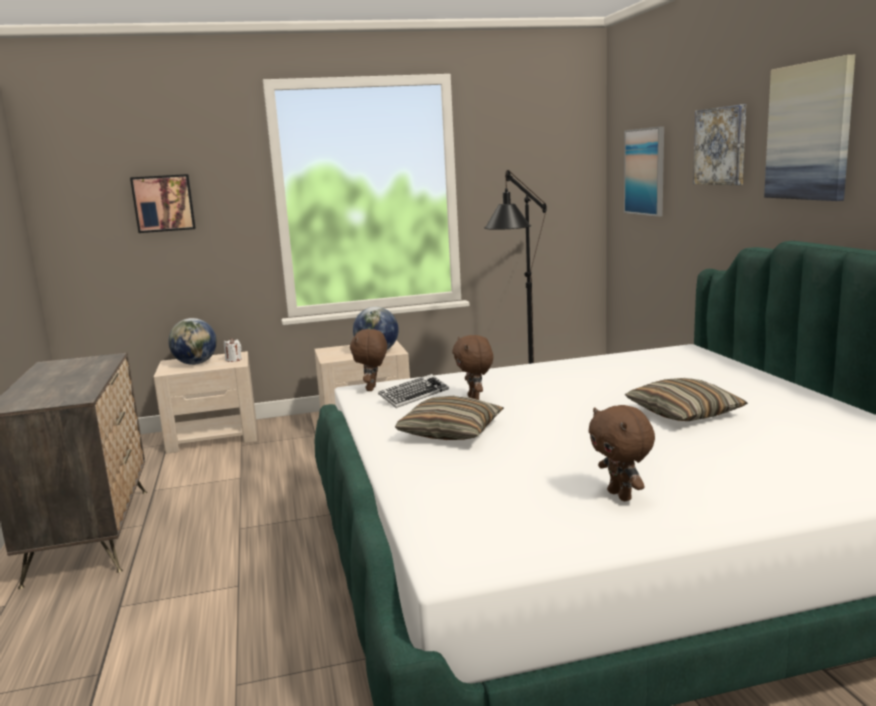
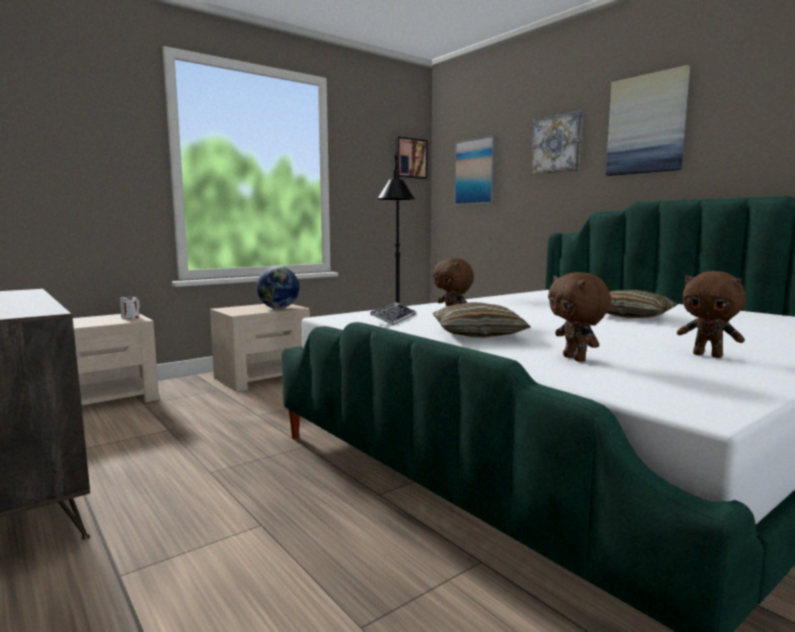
camera: 25 degrees left, 5 degrees down
(163, 203) = (49, 151): picture -> picture (410, 158)
(196, 363) = (87, 321): globe -> none
(372, 389) = (343, 316): brown plush toy -> brown plush toy (576, 359)

